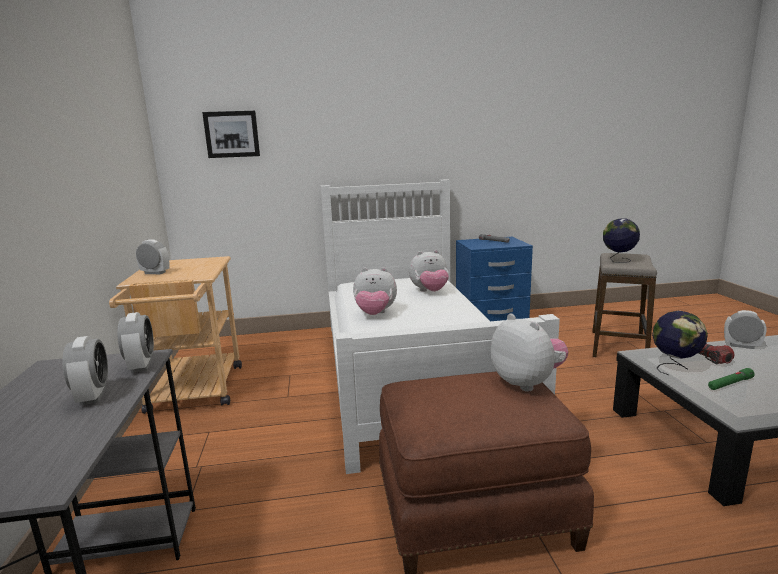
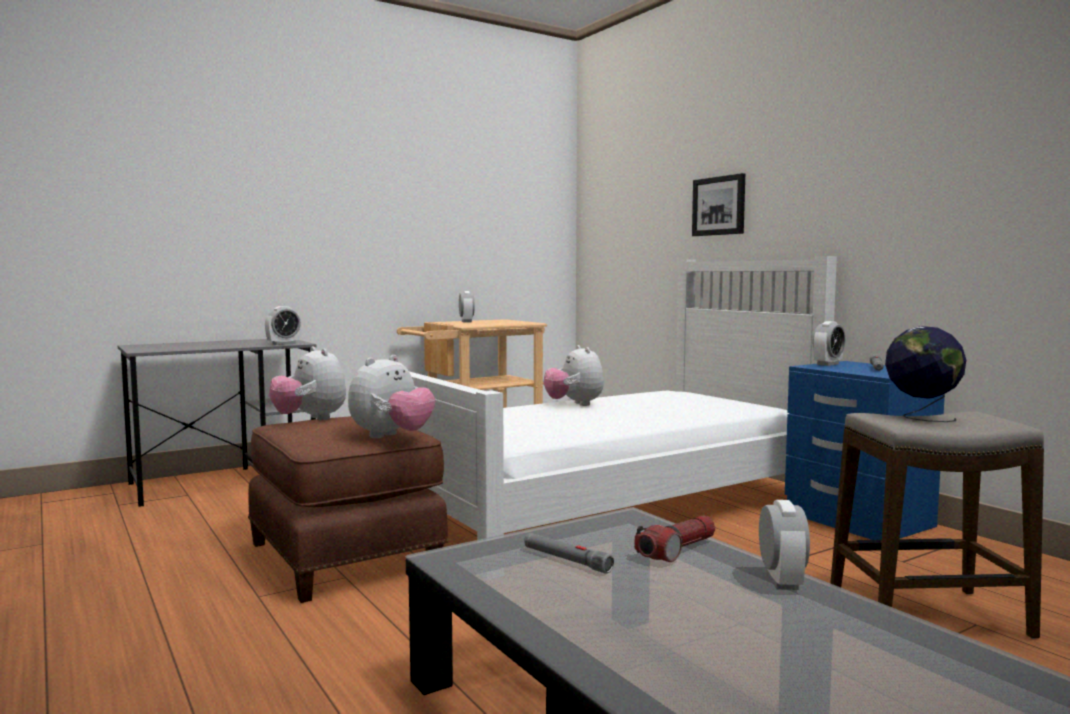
camera: 65 degrees right, 10 degrees down
(93, 396) = (238, 345): alarm clock -> alarm clock (827, 364)
(232, 134) = (625, 199): picture -> picture (719, 206)
(430, 292) = (693, 410): plush toy -> plush toy (310, 419)
(674, 368) = (598, 533): globe -> none
(729, 384) = (566, 560): green flashlight -> grey flashlight

